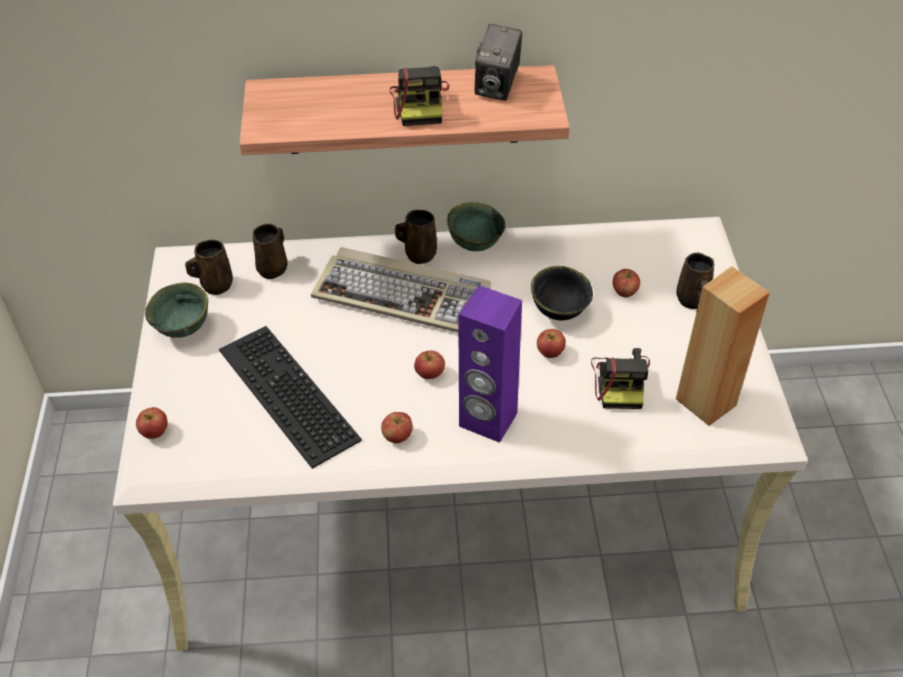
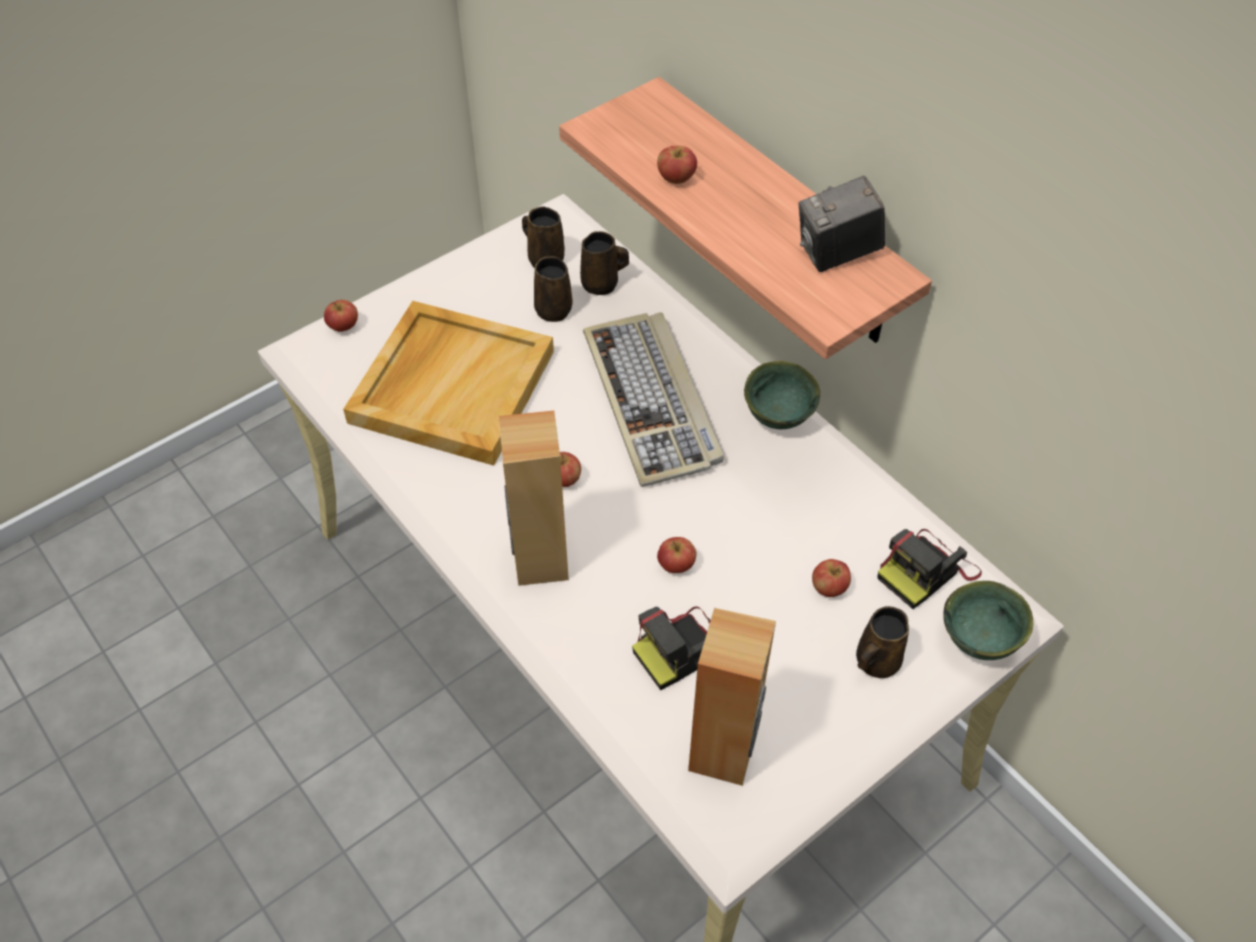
camera: 55 degrees right, 5 degrees up
(185, 329) = (474, 272): green bowl -> green bowl (980, 642)
(283, 394) = (452, 385): keyboard -> beige tray
(397, 436) = (464, 498): apple -> apple (676, 178)
(418, 254) = (721, 379): brown mug -> brown mug (552, 308)
(420, 104) = (745, 211): camera -> camera (926, 571)
(487, 420) = (539, 560): purple speaker -> brown speaker
(559, 311) = (745, 542): black bowl -> none

